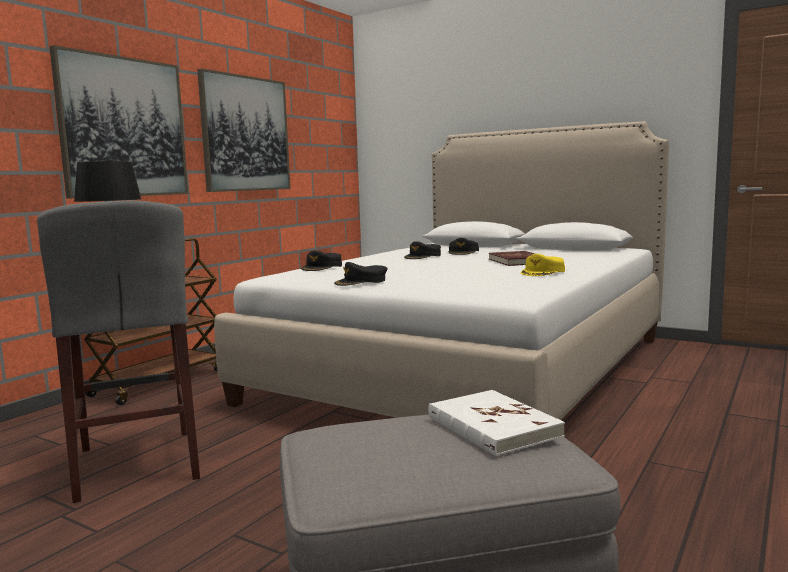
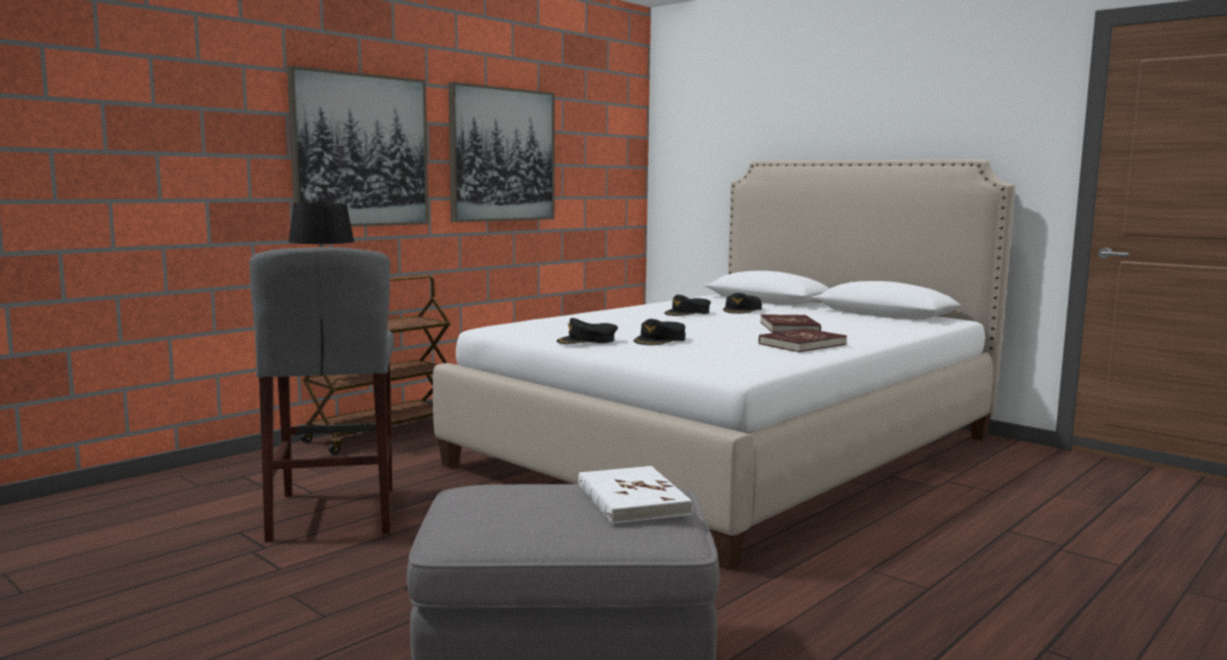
camera: 10 degrees right, 0 degrees up
(322, 267) = (559, 320): black cap -> black cap (660, 340)
(543, 272) = (802, 344): yellow cap -> red book

